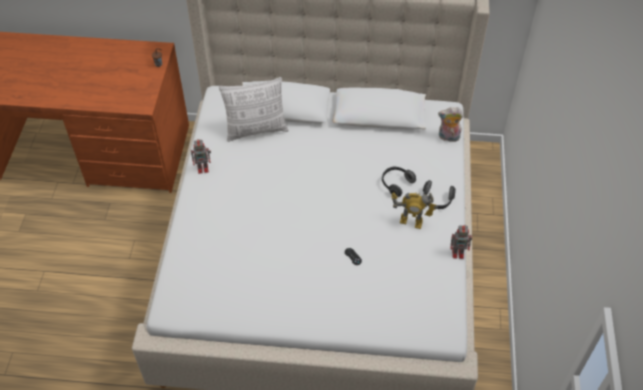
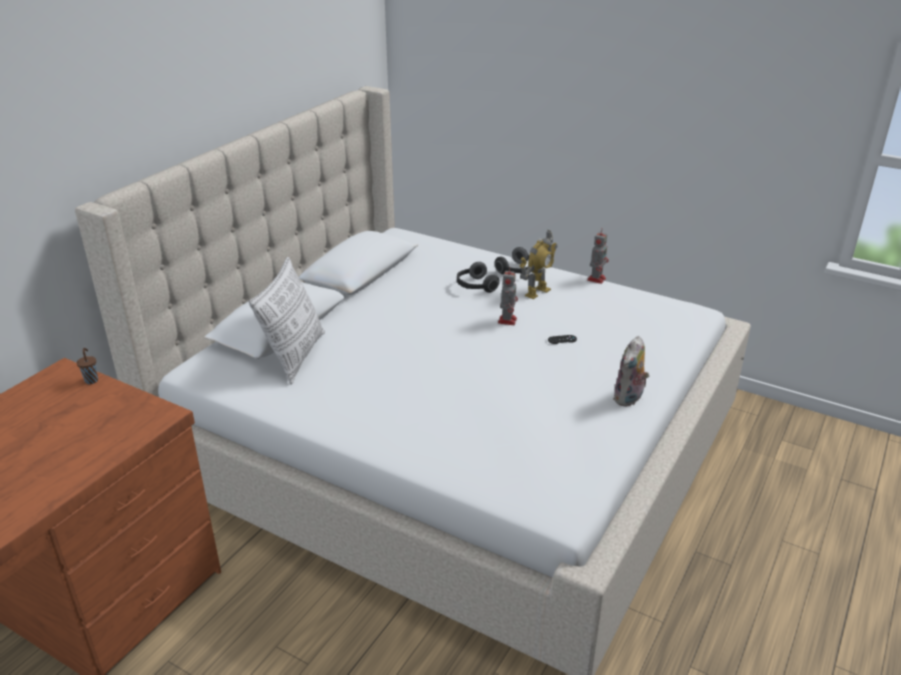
camera: 65 degrees left, 20 degrees down
(203, 168) = (319, 417): toy robot -> toy robot (507, 320)
(448, 137) = (436, 243): plush toy -> plush toy (629, 399)

